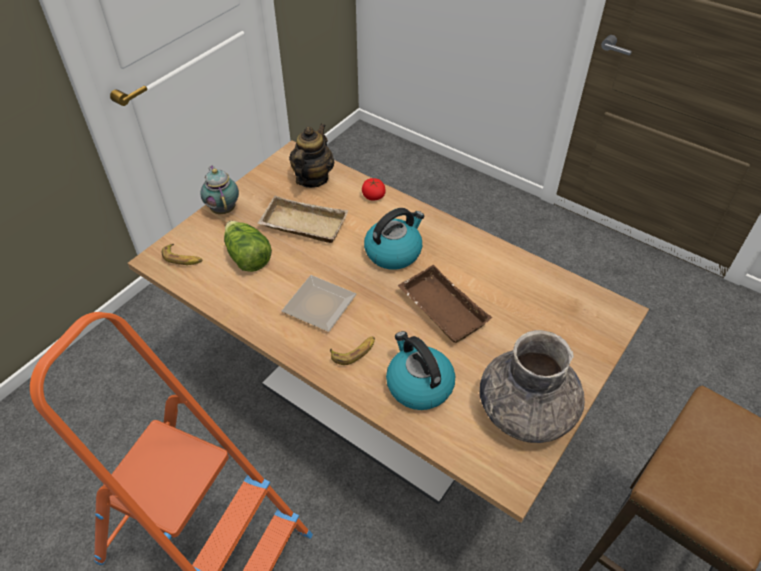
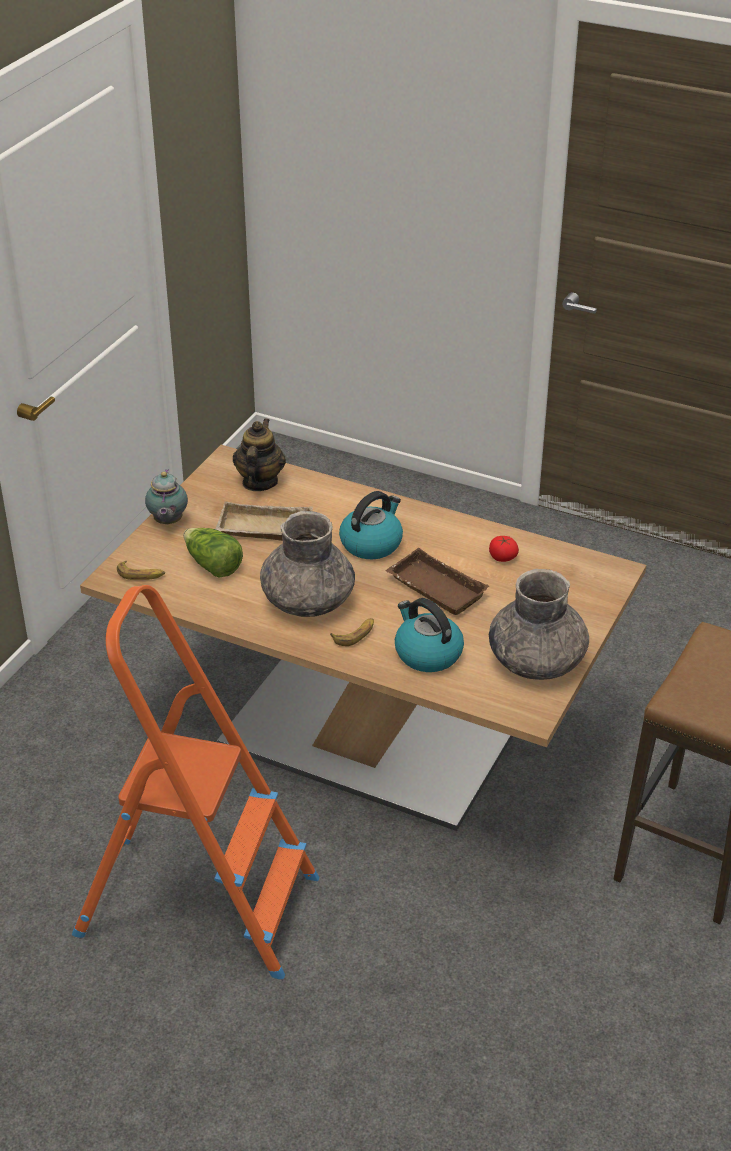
camera: 10 degrees left, 10 degrees down
(223, 208) = (167, 522): teapot -> teapot turned 150 degrees counterclockwise
(320, 307) = (307, 601): plate -> grey vase
(373, 196) = (334, 492): tomato -> tomato (502, 557)

